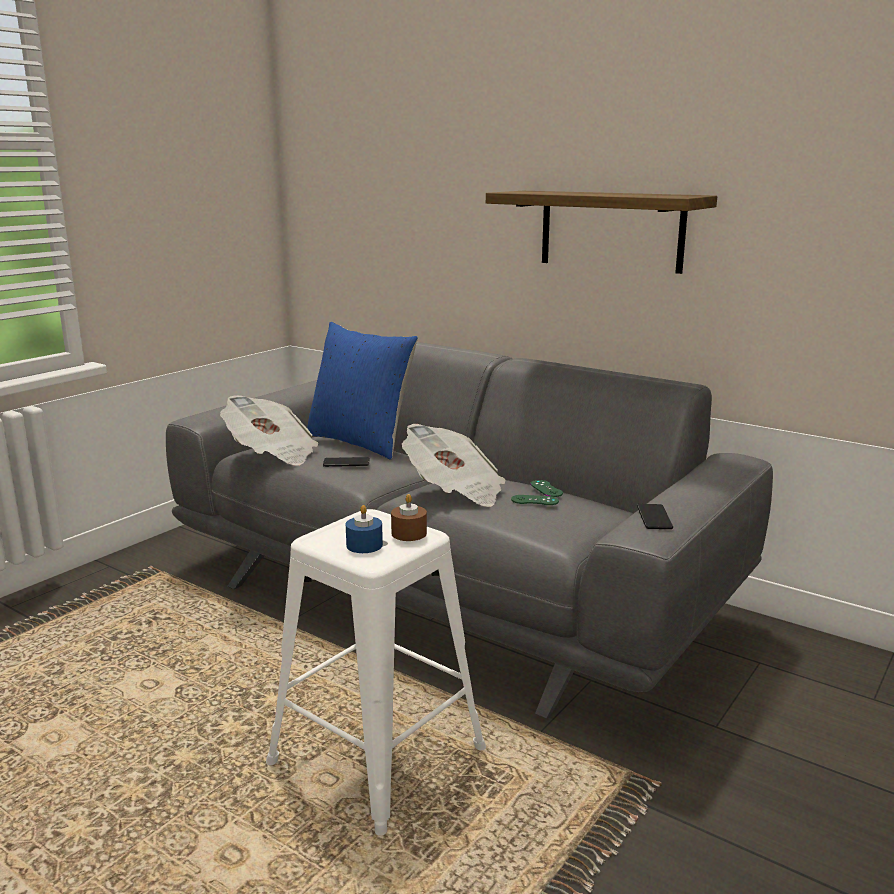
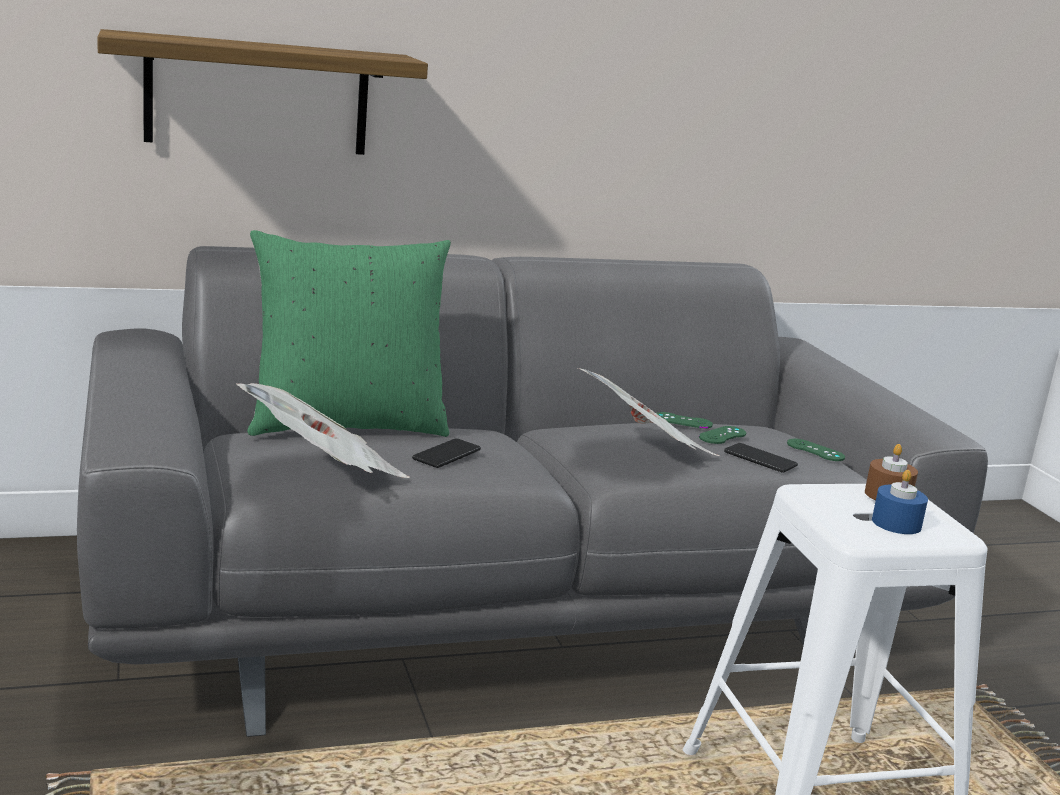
camera: 55 degrees left, 0 degrees up
(361, 442) = (347, 424): blue pillow -> green pillow
(582, 528) = (815, 450): none -> green game controller
(611, 230) = (620, 78): shelf -> shelf (258, 95)
(654, 517) = (901, 415): phone -> phone (760, 459)

